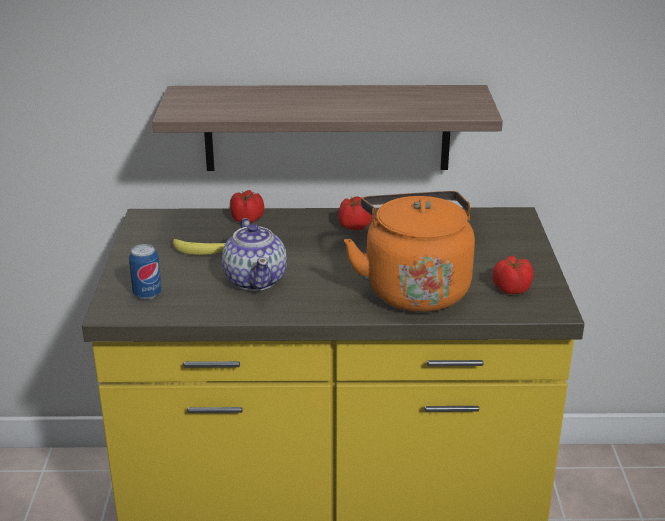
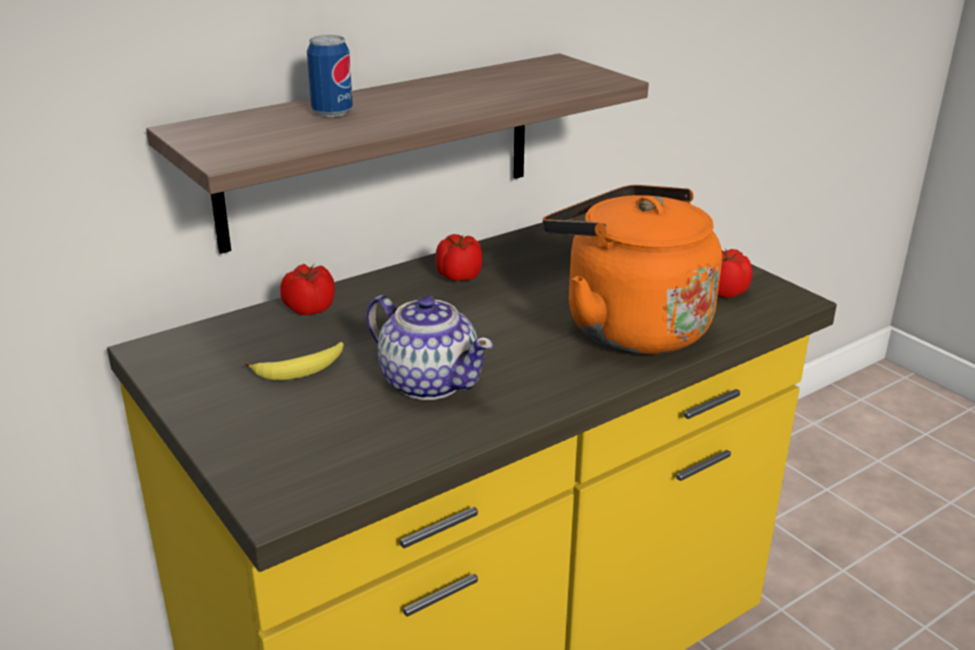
camera: 35 degrees left, 0 degrees up
(147, 294) = (301, 457): can -> can (332, 112)

